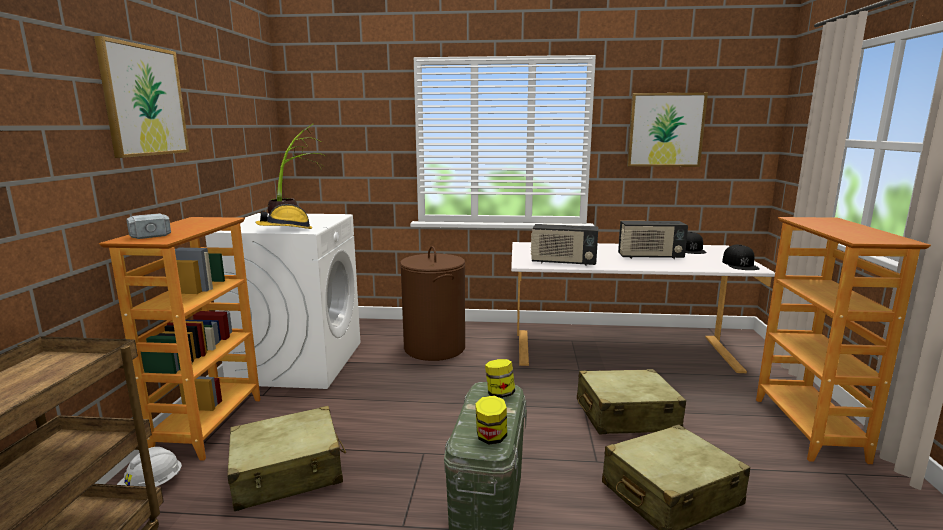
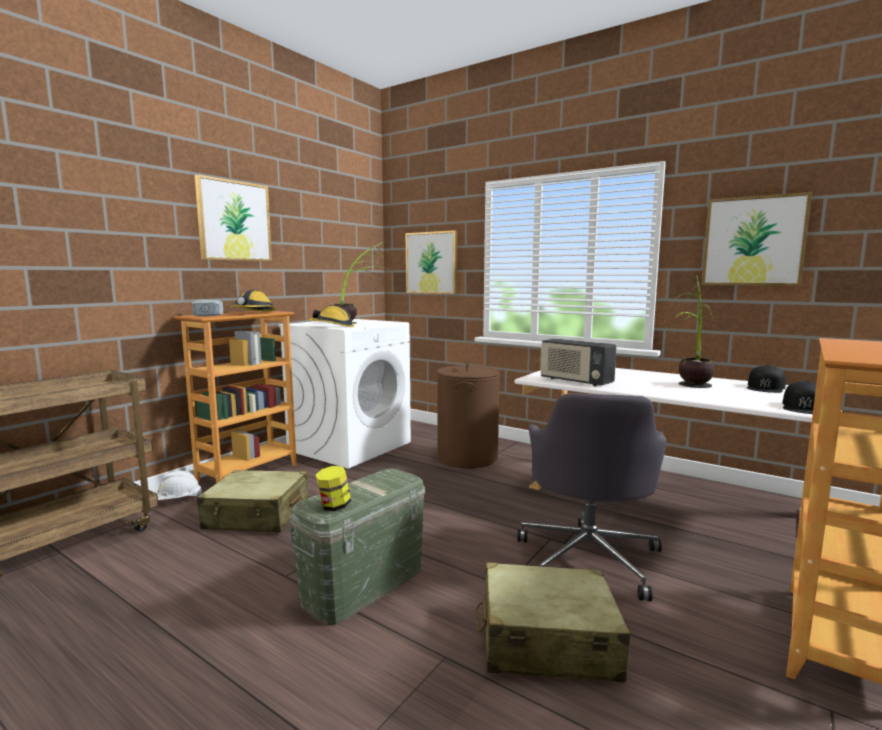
camera: 30 degrees right, 5 degrees down
(198, 224) = (253, 313): none -> hard hat
(349, 143) = (431, 263): none -> picture
(499, 394) = (394, 480): jar -> none
(626, 416) = (589, 557): beige suitcase -> grey office chair
(650, 257) = (691, 388): radio -> potted plant

